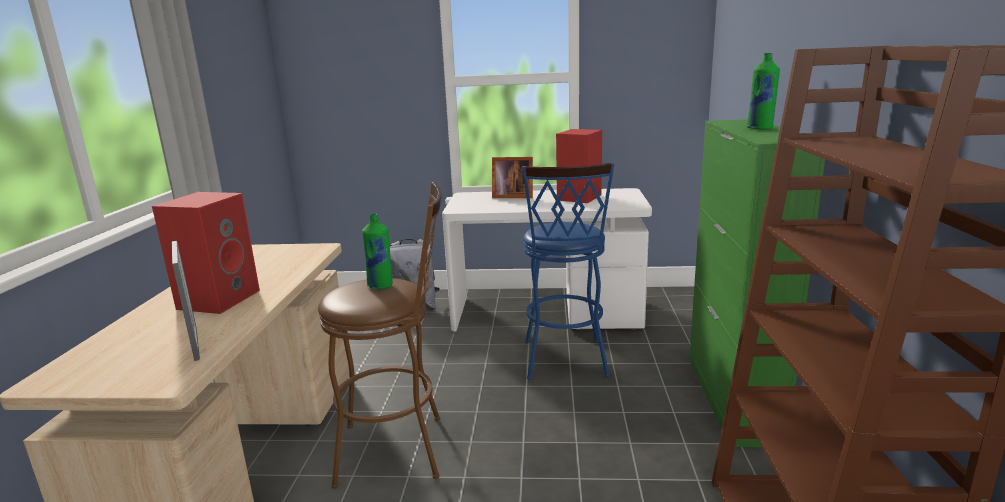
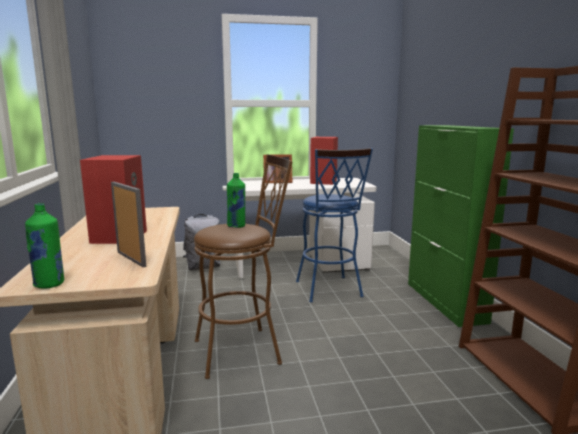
camera: 15 degrees left, 5 degrees down
(760, 128) = (462, 126): green bottle -> green bottle (49, 284)

